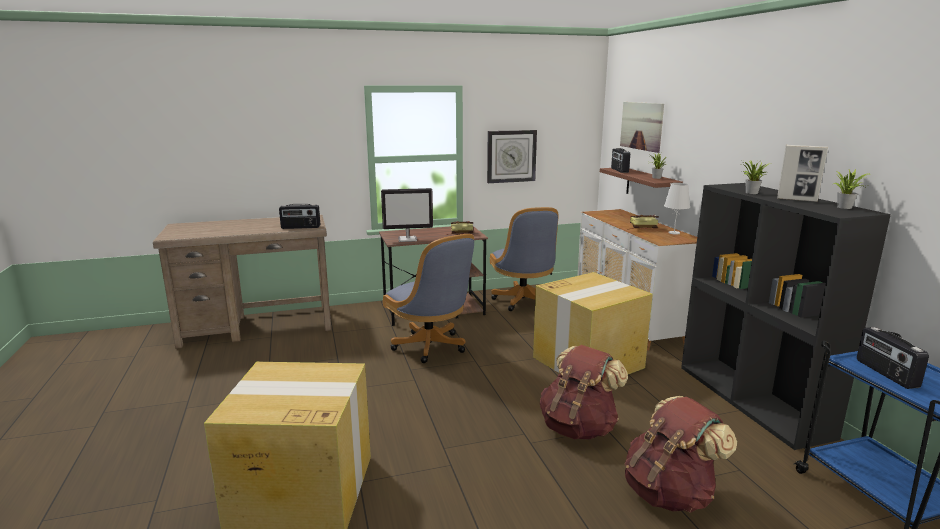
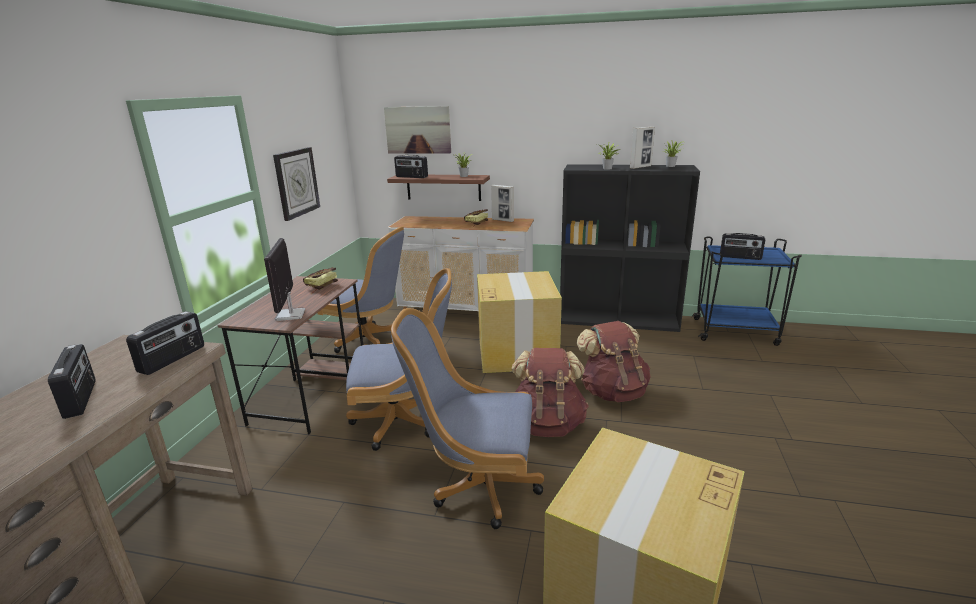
camera: 60 degrees left, 5 degrees up
(255, 227) = (81, 398): none -> radio
(381, 396) = (476, 487): none -> blue office chair
(408, 239) = (290, 315): monitor -> monitor turned 150 degrees clockwise
(670, 493) = (710, 388): brown backpack -> brown backpack (547, 424)
(674, 233) = (503, 220): white table lamp -> picture frame

